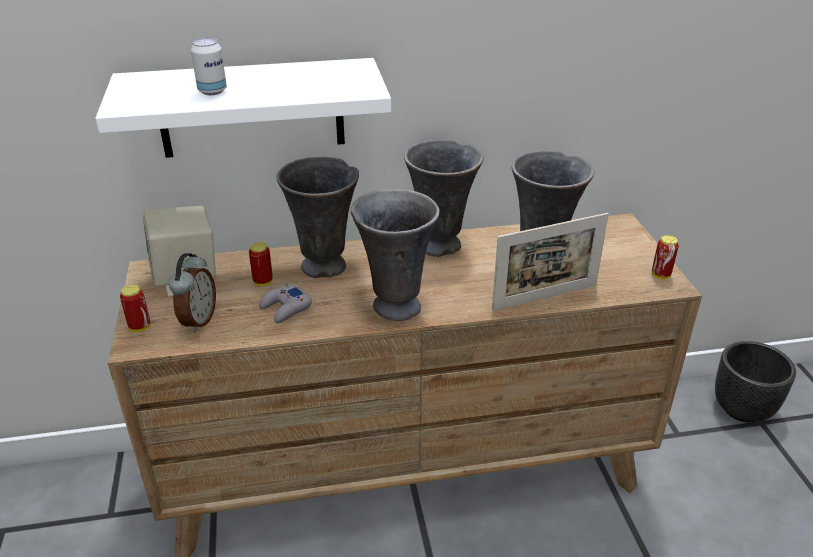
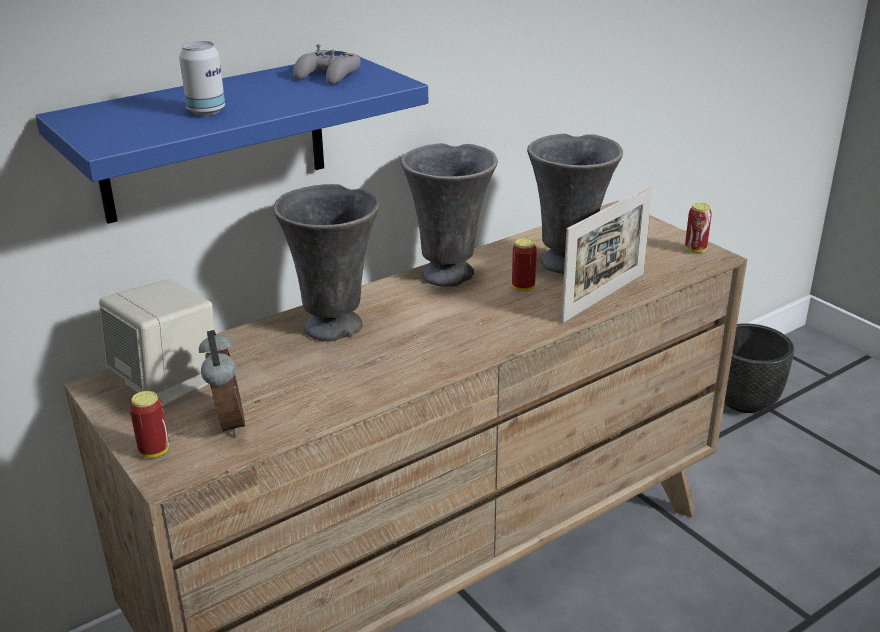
camera: 25 degrees left, 5 degrees down
(251, 108) = (213, 138): white shelf -> blue shelf
(263, 282) = (272, 361): can -> can (523, 288)
(286, 308) = (328, 381): grey game controller -> grey game controller (328, 75)
(395, 306) = (454, 345): grey vase -> none

